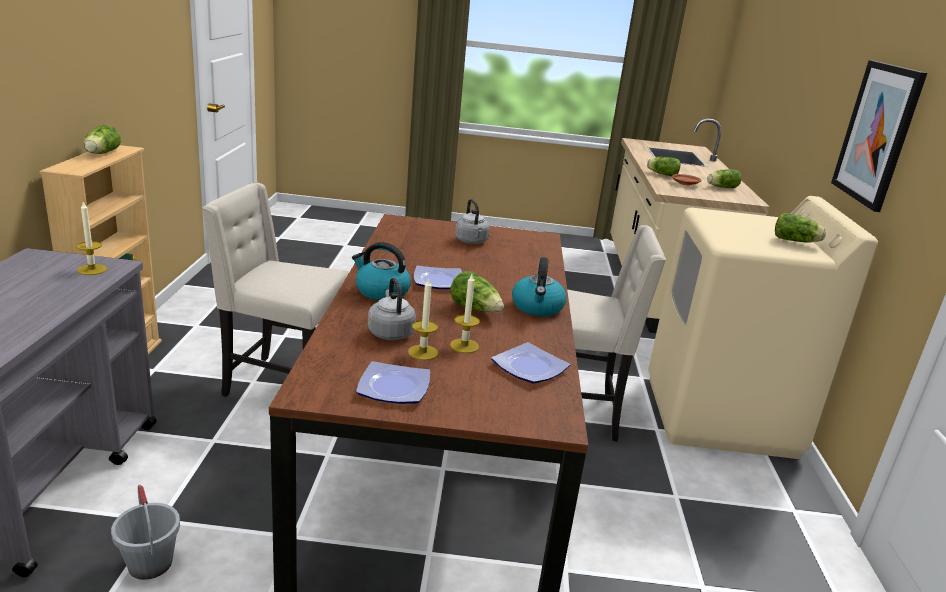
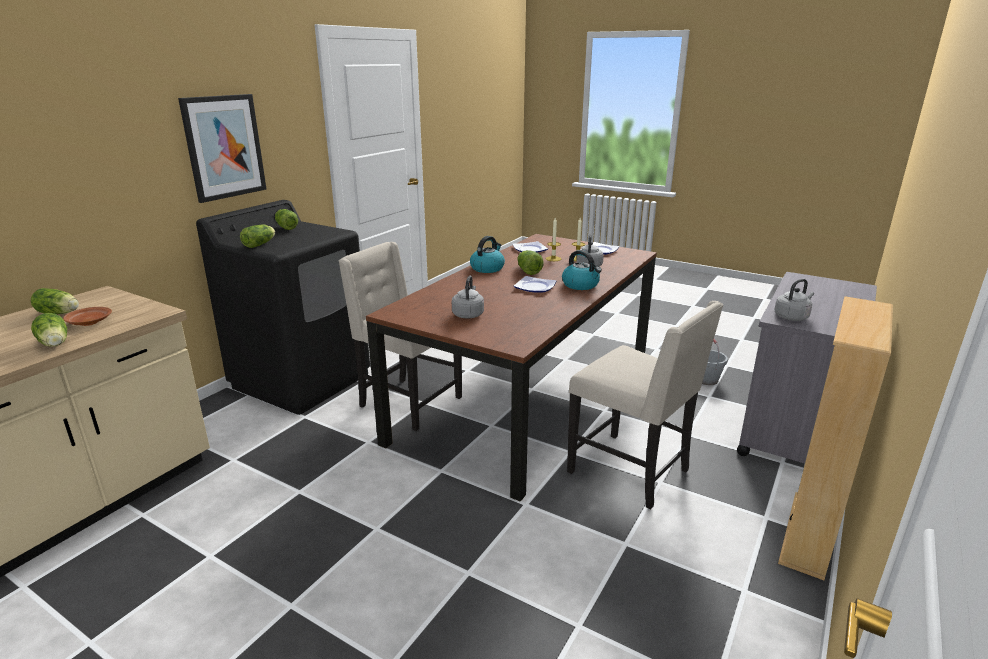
camera: 150 degrees left, 0 degrees up
(92, 269) = (792, 317): candle -> grey kettle
(101, 153) = (868, 327): lettuce -> lettuce (260, 244)
(719, 416) = (302, 380): beige washing machine -> black washing machine

